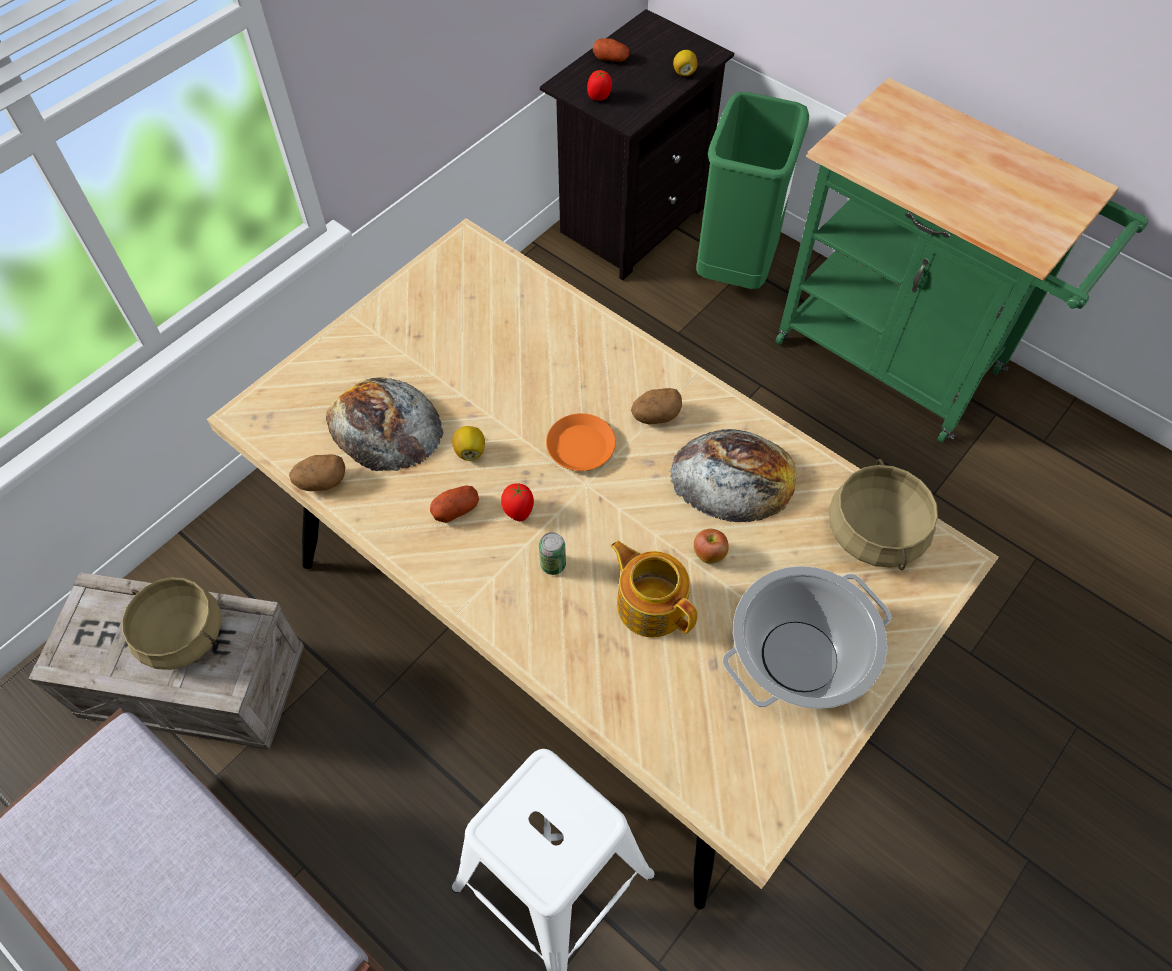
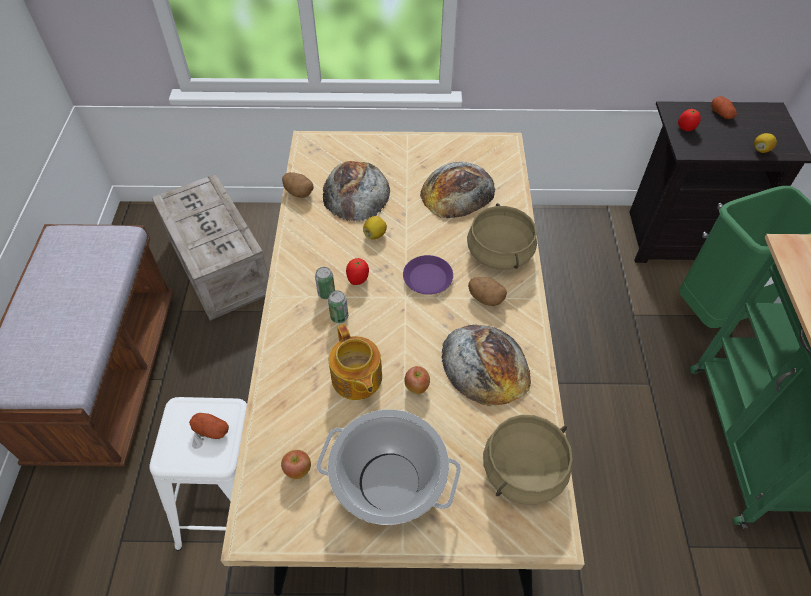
camera: 50 degrees right, 5 degrees down
(183, 634) = (215, 230): beige cooking pot -> beige cooking pot (500, 252)
(456, 509) = (333, 253): potato -> potato (211, 430)
(488, 332) = (458, 191): none -> bread
(507, 555) = (326, 293): none -> can
(581, 446) = (428, 278): orange plate -> purple plate
(651, 603) = (356, 379): teapot -> teapot turned 150 degrees clockwise
(716, 736) = (297, 470): none -> apple

